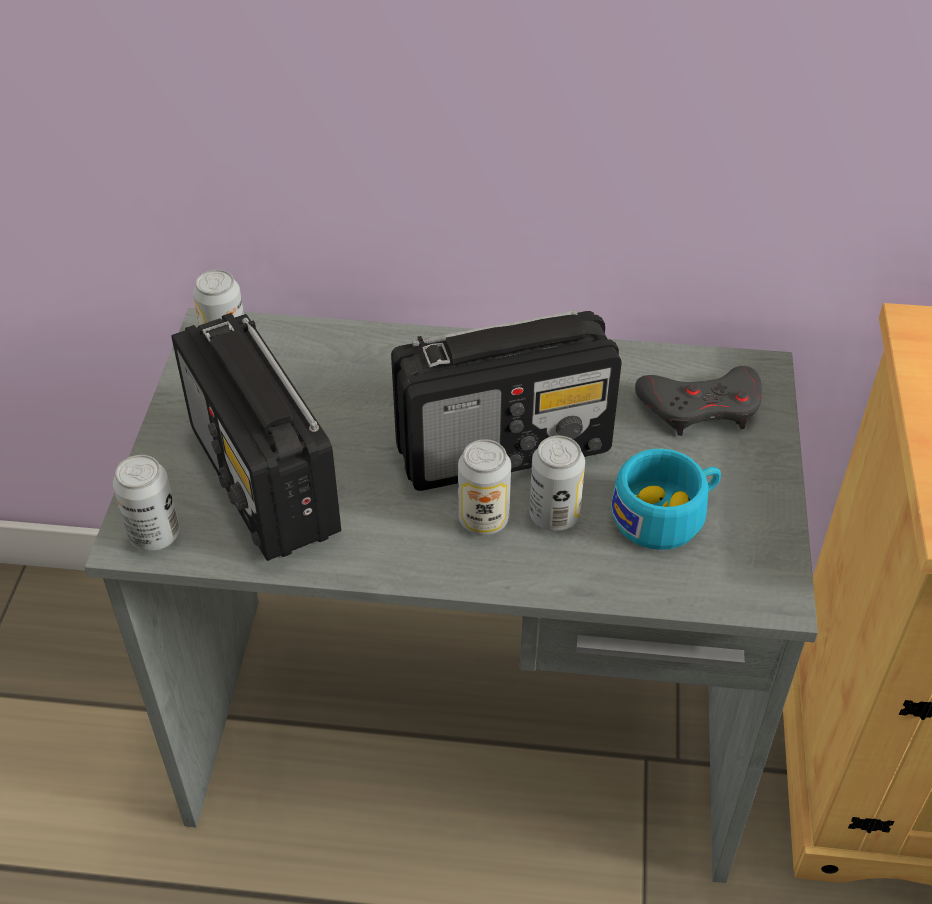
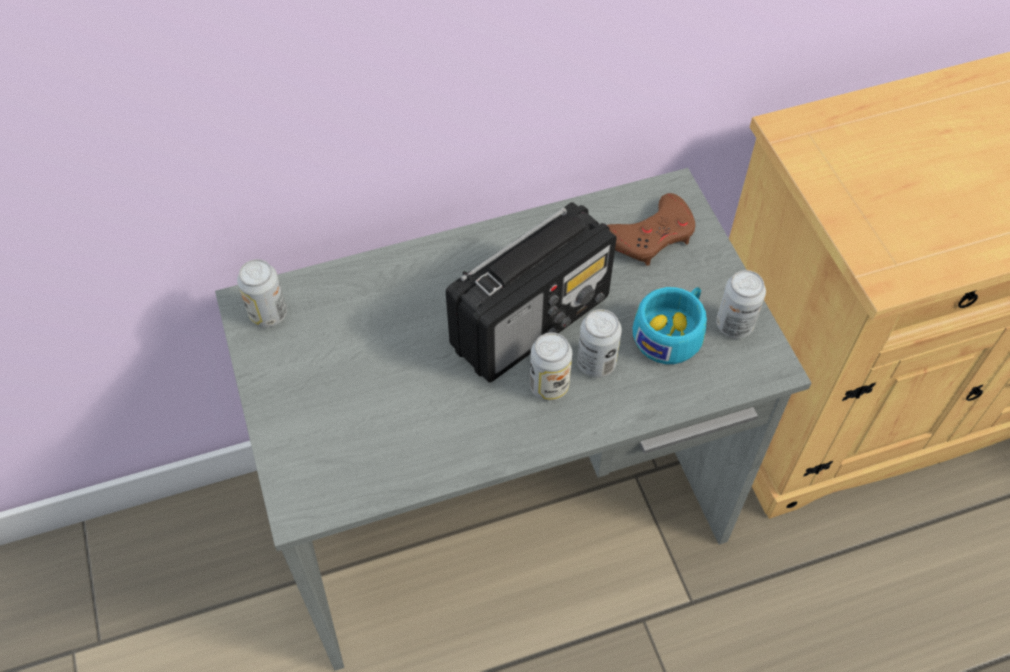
camera: 25 degrees left, 10 degrees up
(155, 535) = (314, 497): can -> can (734, 325)
(264, 482) = (371, 420): radio -> none
(701, 407) = (650, 236): grey game controller -> brown game controller

